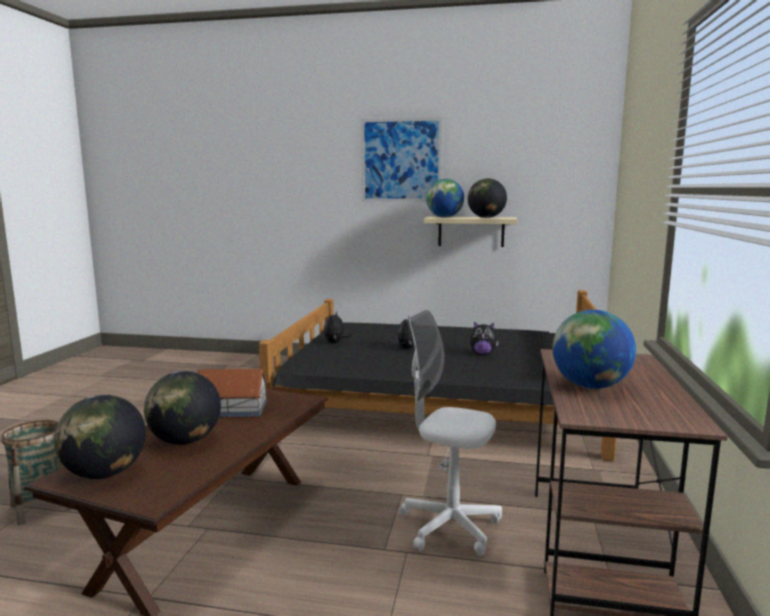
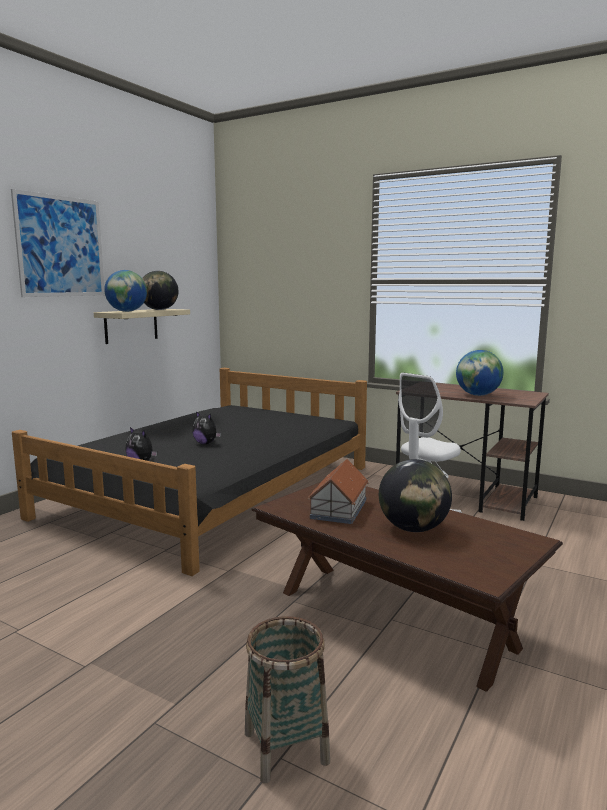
camera: 70 degrees left, 0 degrees up
(105, 473) = (479, 560): globe -> none
(482, 353) = (254, 428): plush toy -> none

